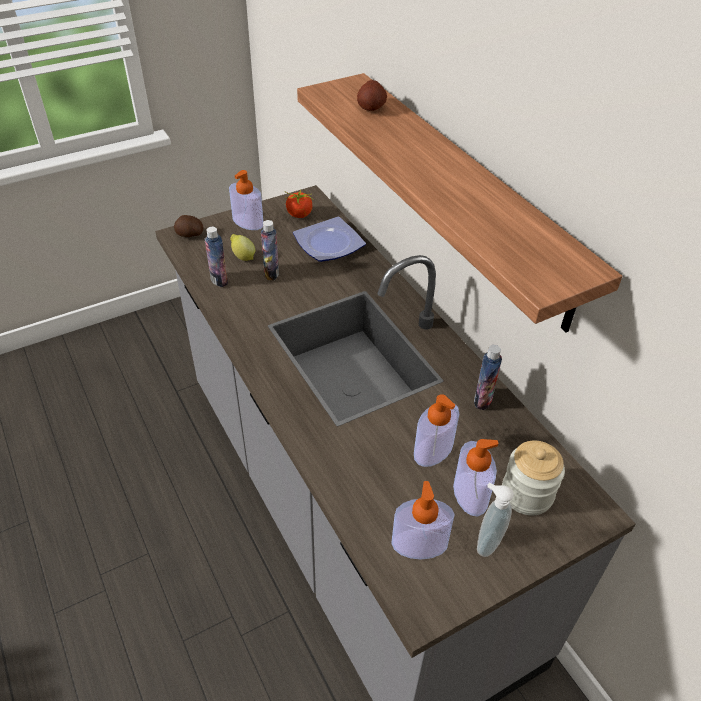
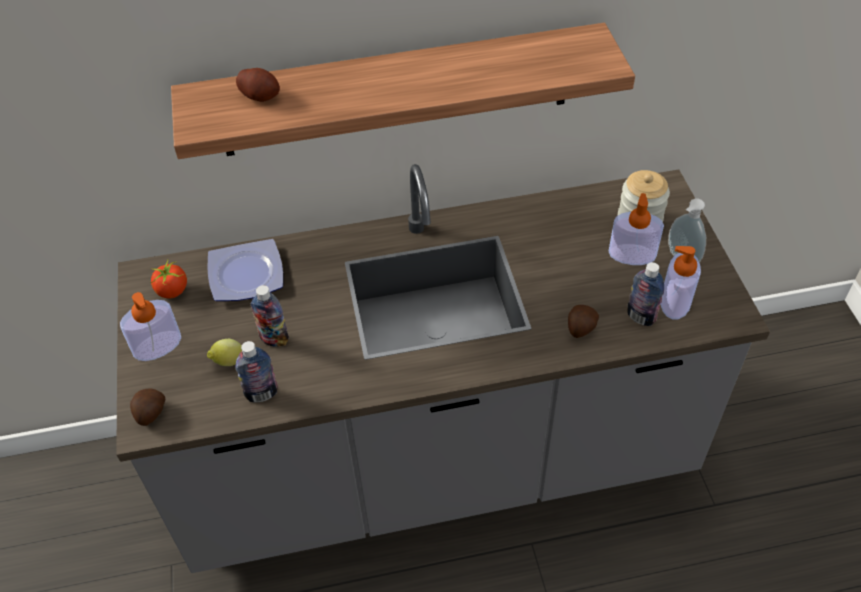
camera: 70 degrees left, 5 degrees up
(350, 464) = (580, 329): none -> potato
(433, 450) = (579, 265): soap dispenser -> none
(483, 400) = (531, 216): bottle -> bottle (641, 317)

